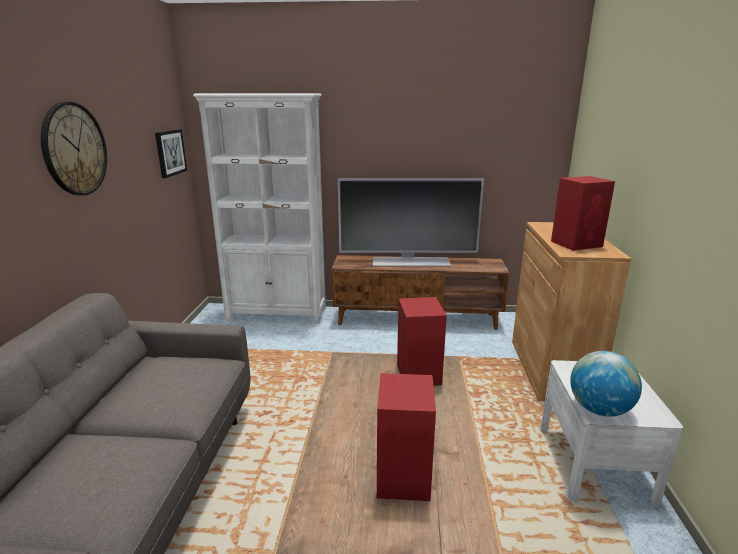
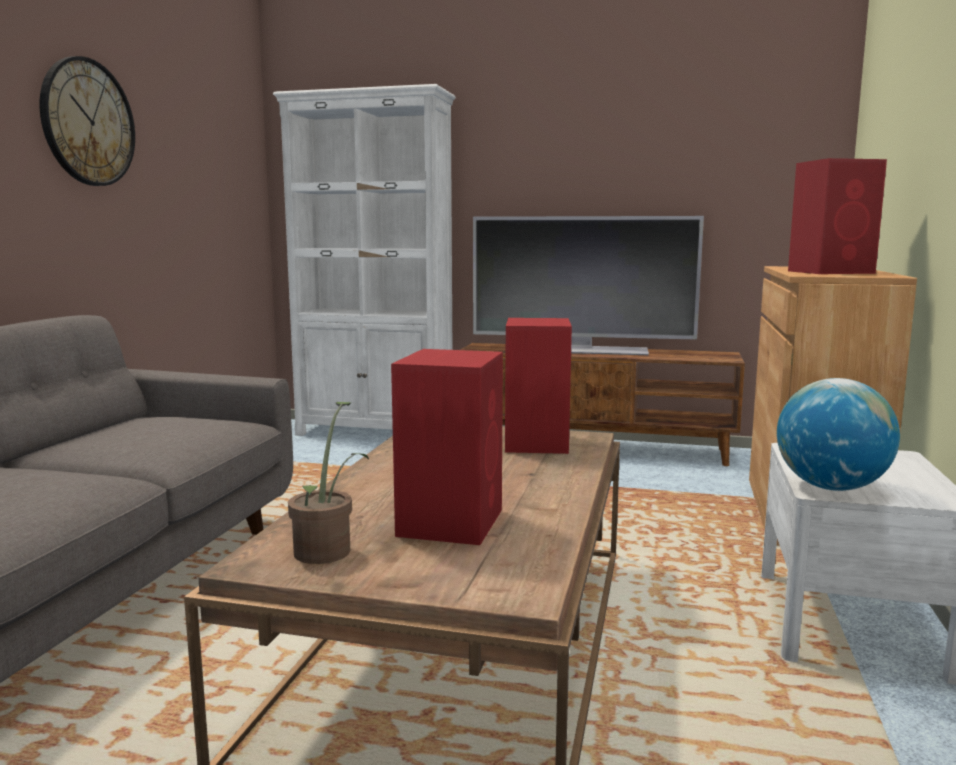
camera: 10 degrees right, 10 degrees down
(170, 153) = (237, 177): picture -> none
(341, 518) = (327, 548): none -> potted plant

